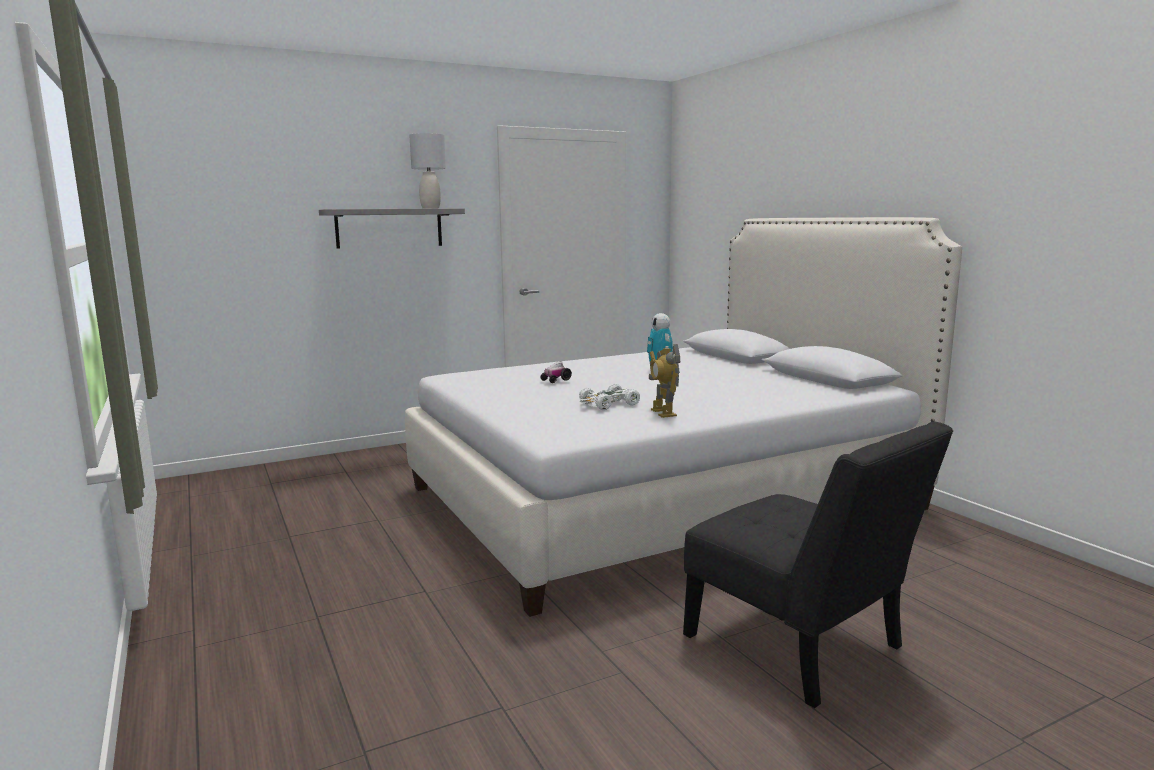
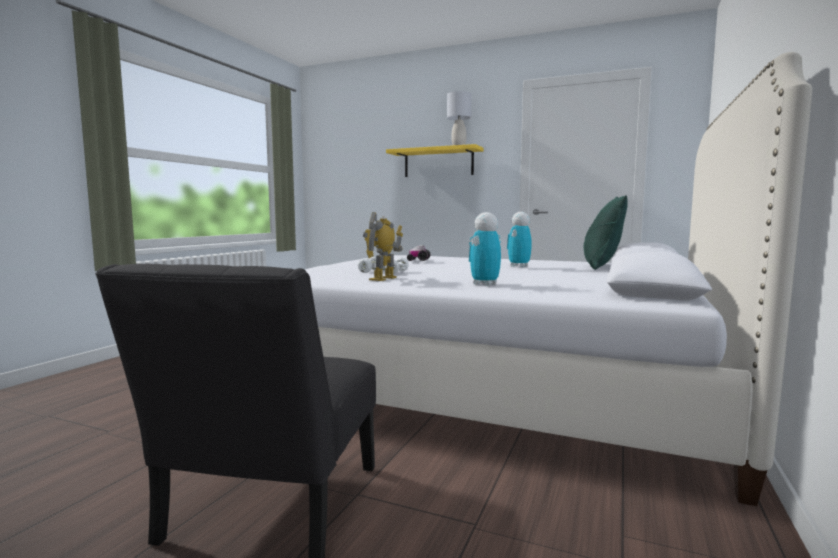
camera: 50 degrees right, 5 degrees down
(389, 228) = (438, 163): grey shelf -> yellow shelf
(704, 358) = (601, 267): none -> green pillow
(748, 399) = (484, 284): none -> toy robot

